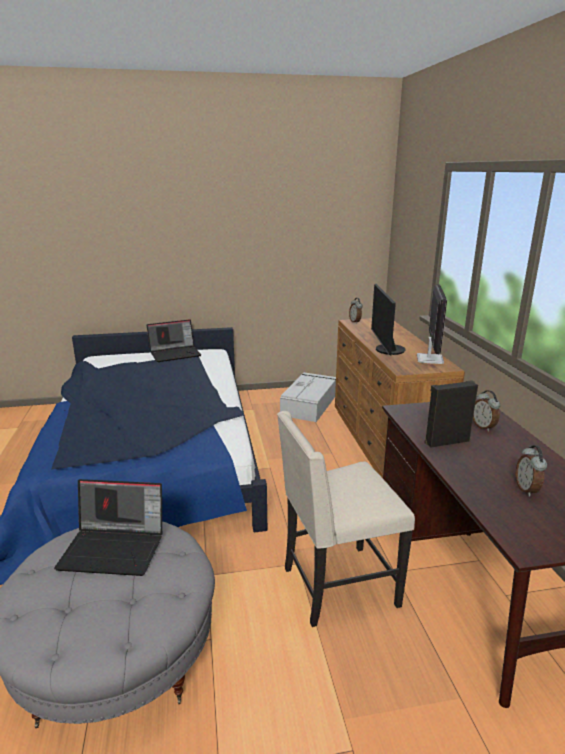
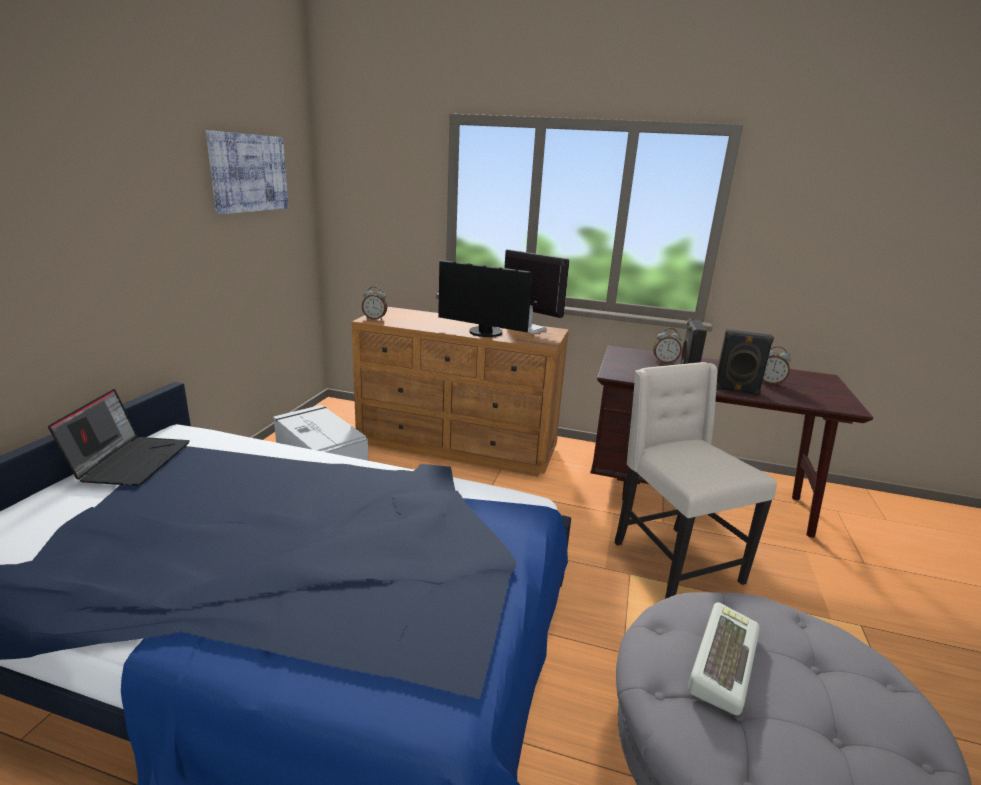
camera: 65 degrees left, 0 degrees up
(115, 548) = (720, 660): laptop -> keyboard
(317, 212) = (249, 173): none -> picture
(337, 586) = (673, 562): beige chair -> beige chair turned 150 degrees clockwise
(459, 469) = (736, 390): none -> black speaker

